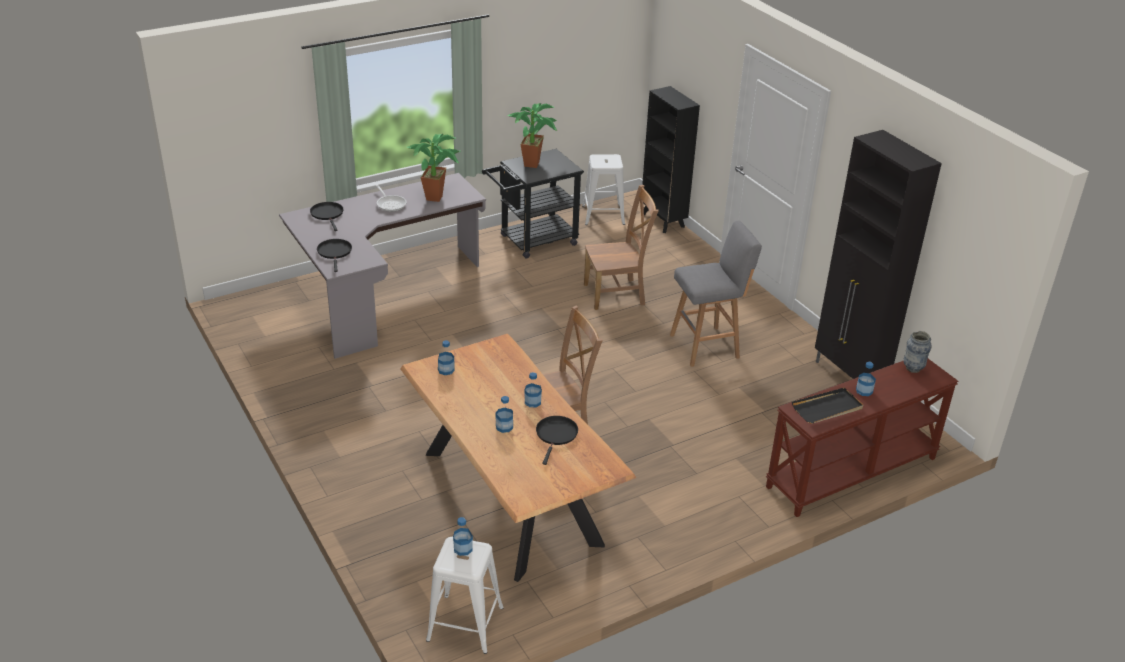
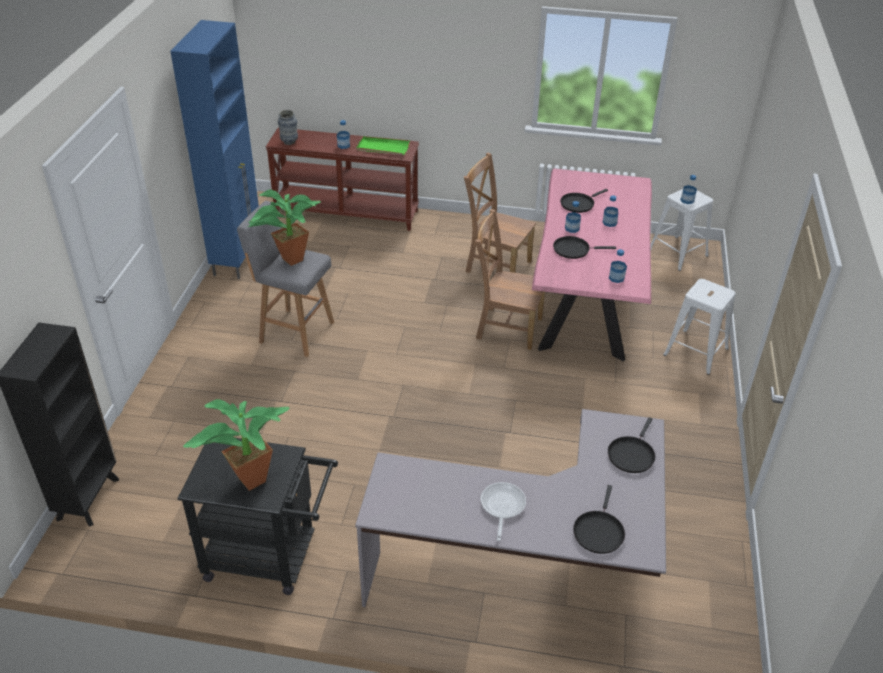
camera: 140 degrees left, 5 degrees up
(437, 196) = (431, 488): potted plant -> potted plant (288, 260)
(508, 380) = (574, 249): none -> black frying pan
(511, 498) = (586, 301): brown dining table -> pink dining table
(603, 215) = (130, 554): white stool -> white stool (695, 351)
(617, 294) = (287, 424): brown chair -> brown chair (496, 265)
(827, 408) = (383, 148): black tray -> green tray
(849, 377) = (238, 258): black cabinet -> blue cabinet

